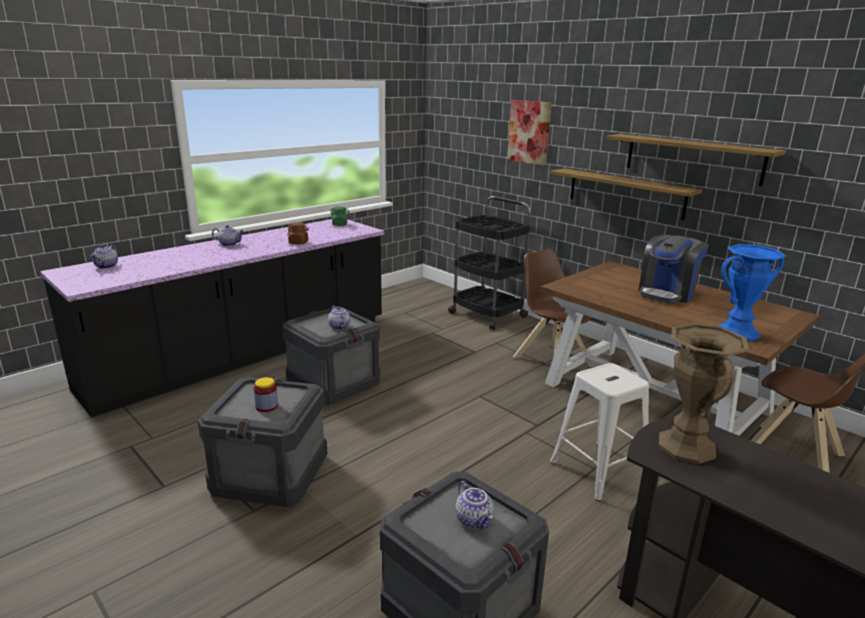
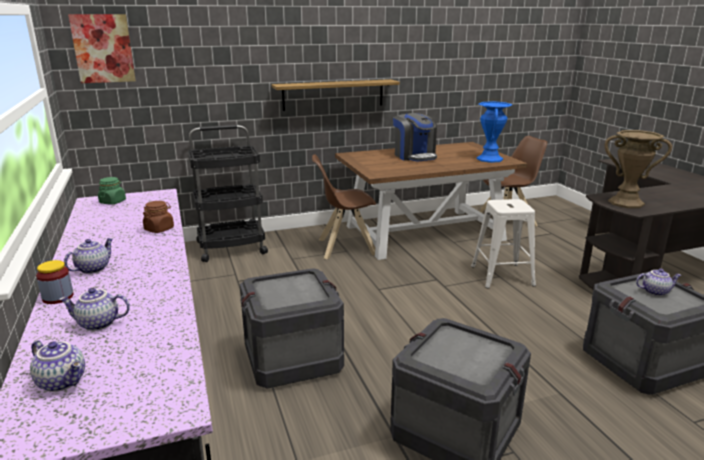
camera: 65 degrees left, 0 degrees up
(266, 406) = (472, 352): jar -> jar (58, 297)
(338, 326) = (301, 288): teapot -> teapot (98, 324)
(529, 132) = (223, 55): picture -> picture (103, 48)
(692, 158) = (381, 58): shelf -> none

